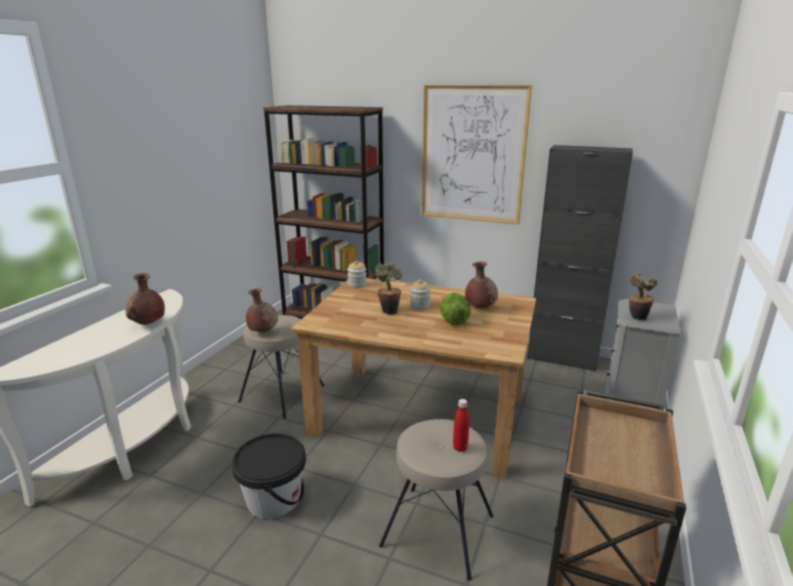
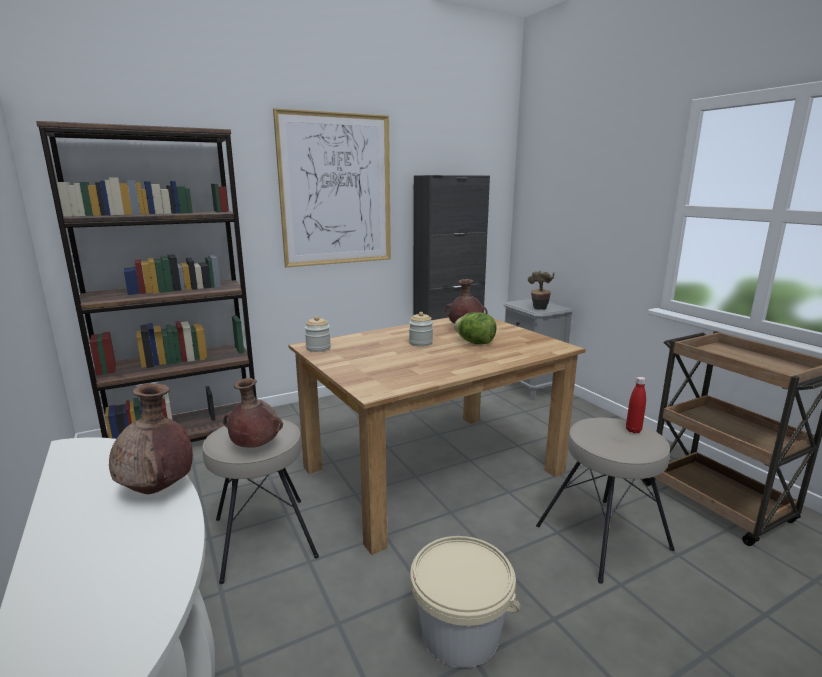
camera: 50 degrees left, 5 degrees down
(274, 498) = (460, 633): black bucket -> beige bucket
(389, 310) = (408, 355): potted plant -> none

